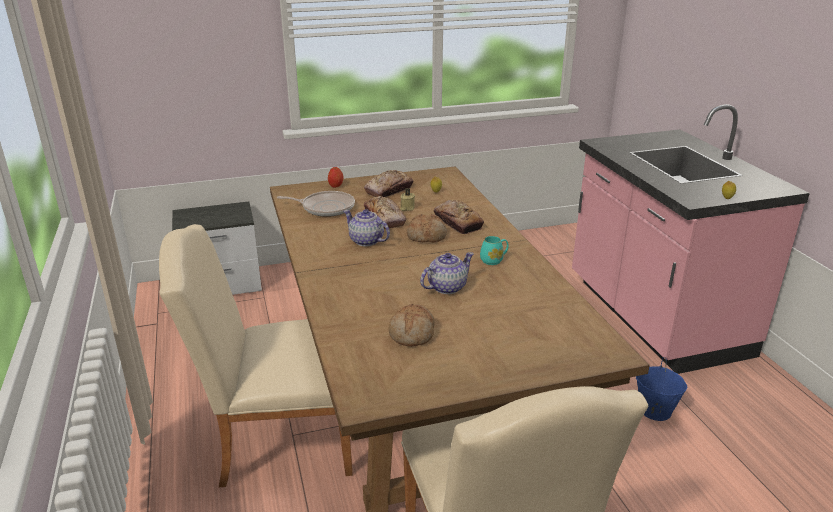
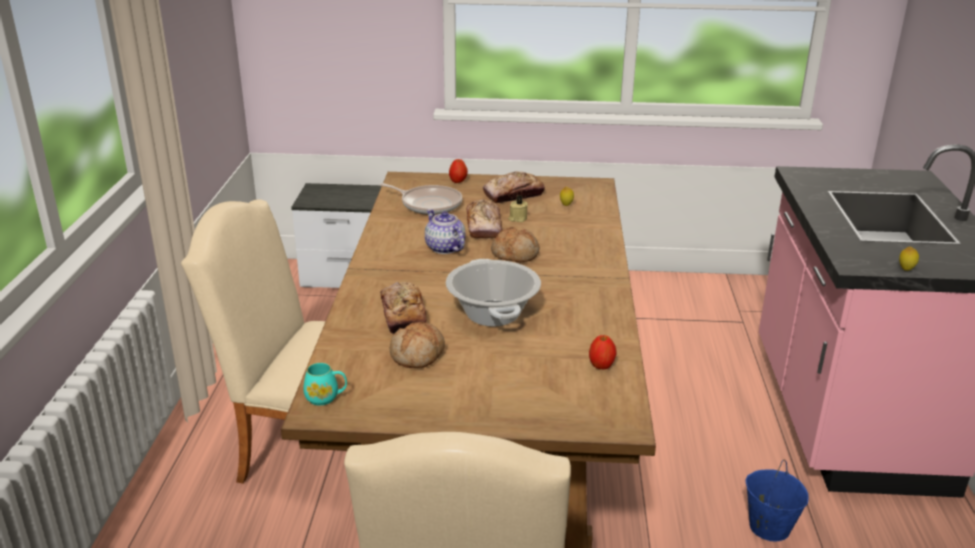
camera: 20 degrees right, 0 degrees up
(446, 287) = (492, 314): teapot -> cooking pot
(458, 222) = (563, 245): bread -> bread (403, 315)
(494, 260) = (570, 294): turquoise mug -> turquoise mug (326, 397)
(561, 311) = (601, 365): none -> apple

